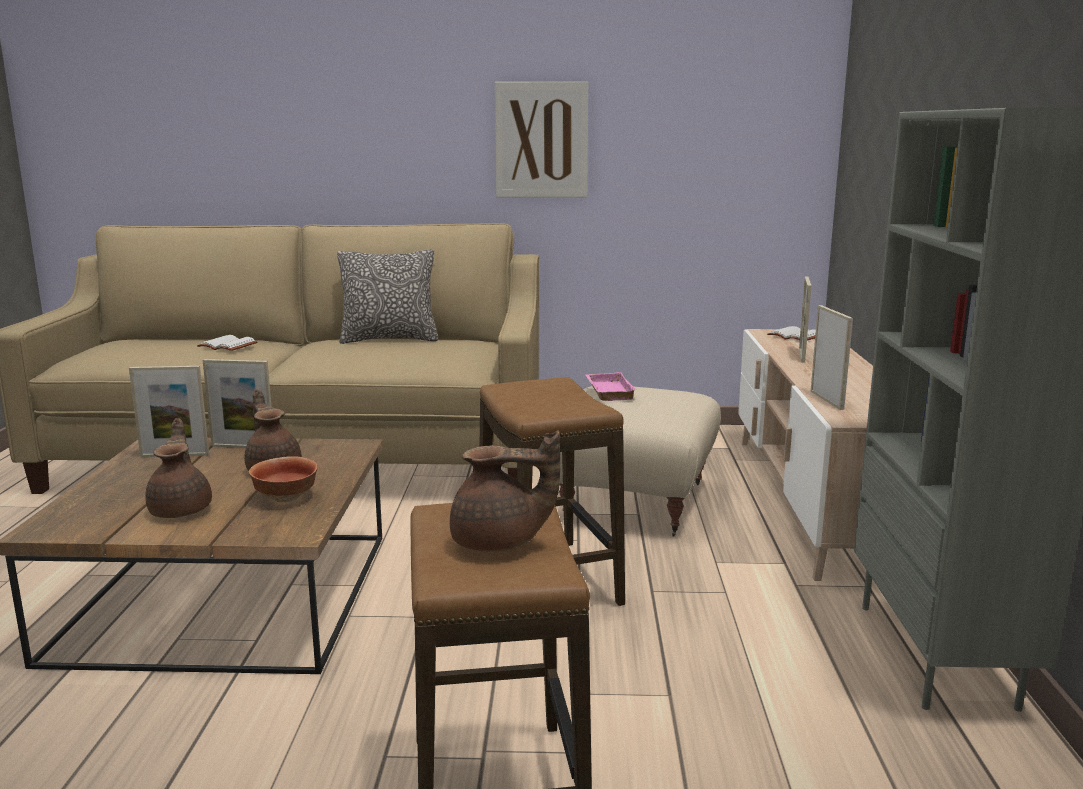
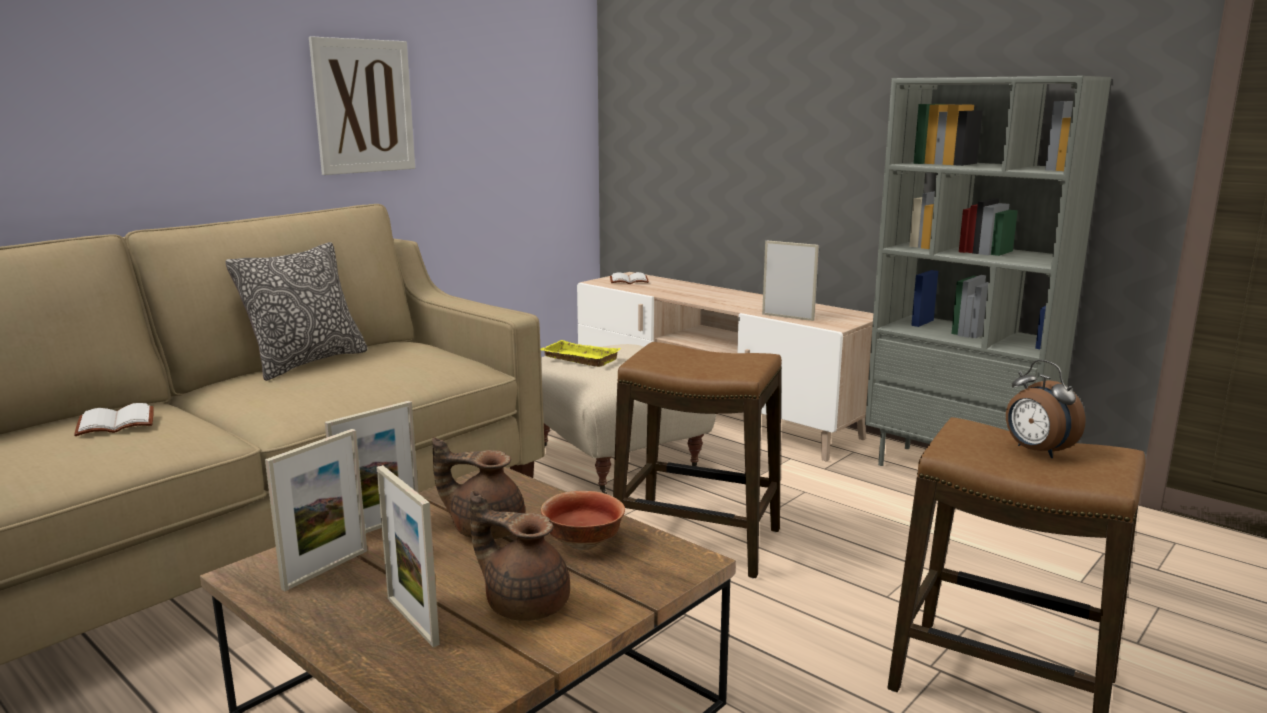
camera: 50 degrees left, 0 degrees up
(499, 543) = (1036, 451): brown teapot -> alarm clock
(607, 391) = (577, 359): pink tray -> yellow tray
(801, 356) = (678, 293): picture frame -> picture frame (412, 621)

